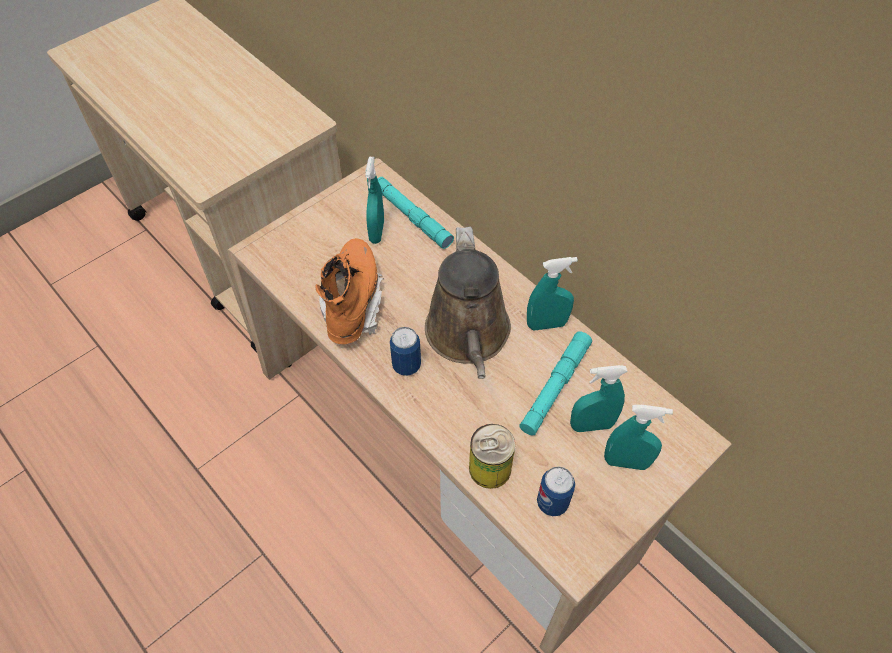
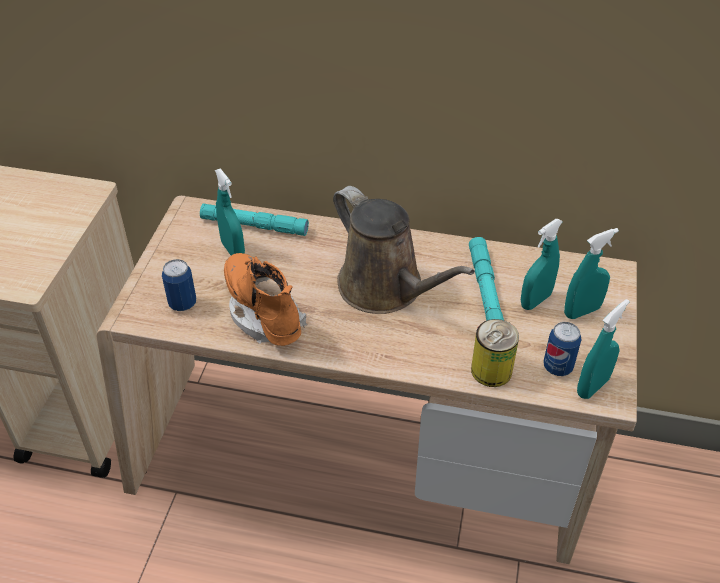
camera: 35 degrees left, 10 degrees down
(406, 365) = (355, 335): can -> can (182, 303)
(546, 324) = (438, 250): turquoise spray bottle -> turquoise spray bottle (592, 386)

